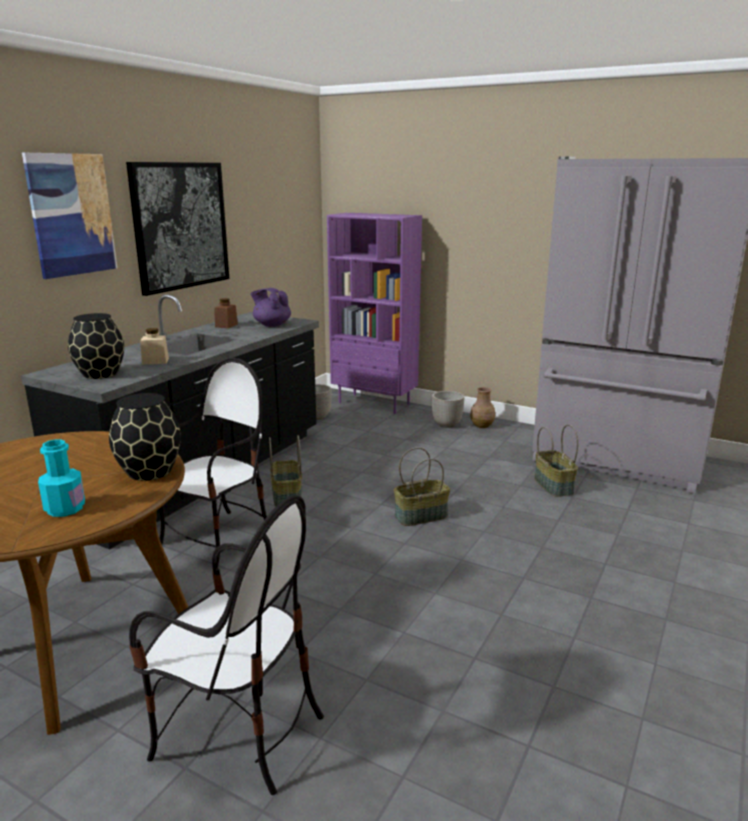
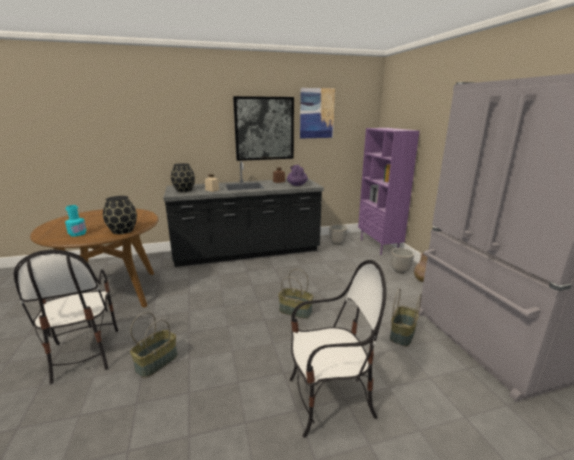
camera: 45 degrees right, 0 degrees up
(71, 215) = (200, 120): picture -> picture (316, 113)
(218, 540) = (206, 280): chair -> chair (329, 401)
(286, 497) = (258, 274): basket -> basket (157, 362)

